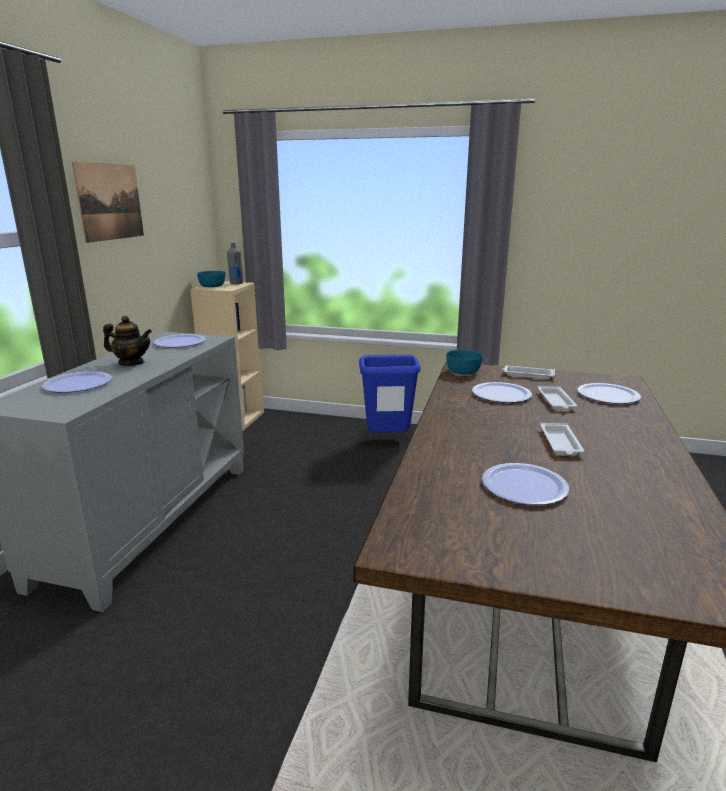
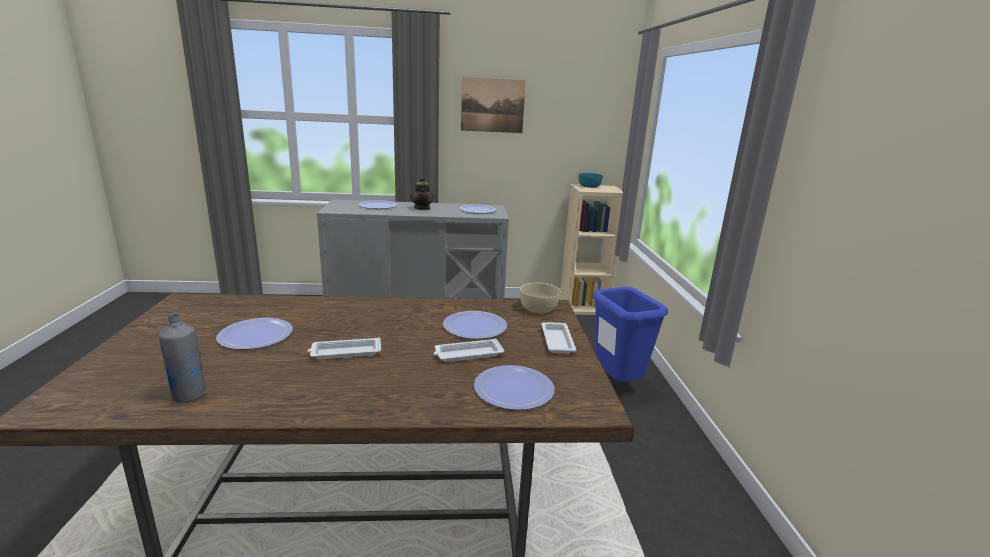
camera: 70 degrees right, 0 degrees up
(236, 283) = (611, 189): grey bottle -> grey bottle (189, 395)
(463, 371) = (538, 308): turquoise bowl -> beige bowl

